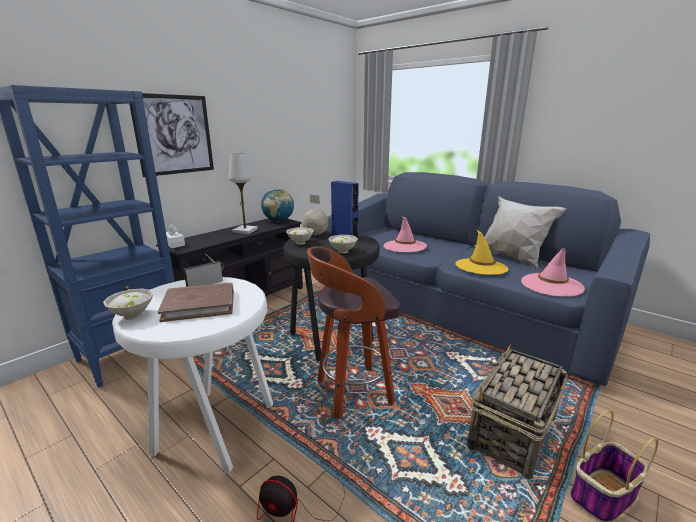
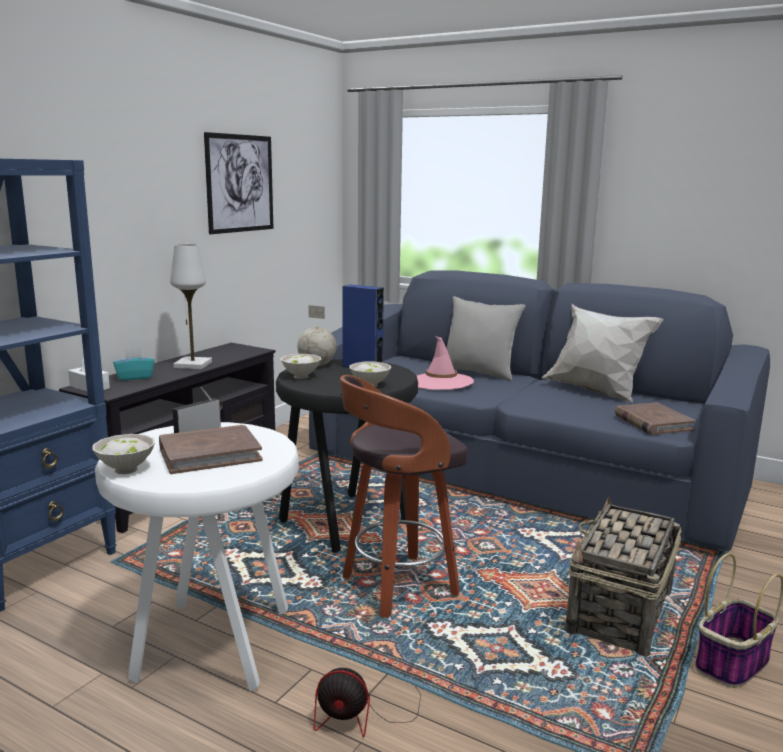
camera: 10 degrees left, 5 degrees down
(174, 135) = (91, 217): picture -> picture (240, 183)
(205, 238) = (134, 377): none -> turquoise tissue box
(278, 220) = (238, 349): globe -> none
(433, 241) = (479, 373): none -> grey pillow
(481, 267) = (556, 404): yellow hat -> none
(551, 285) = (652, 422): pink hat -> brown book

